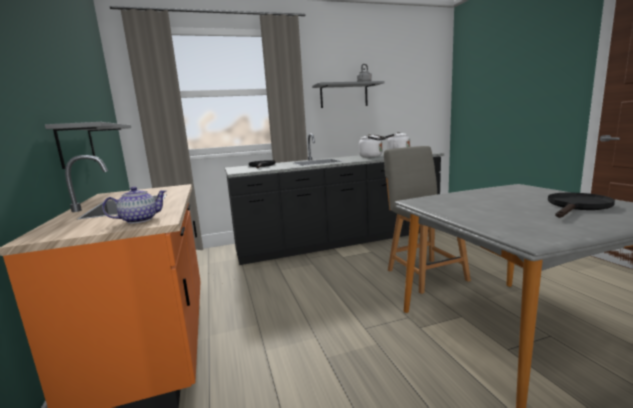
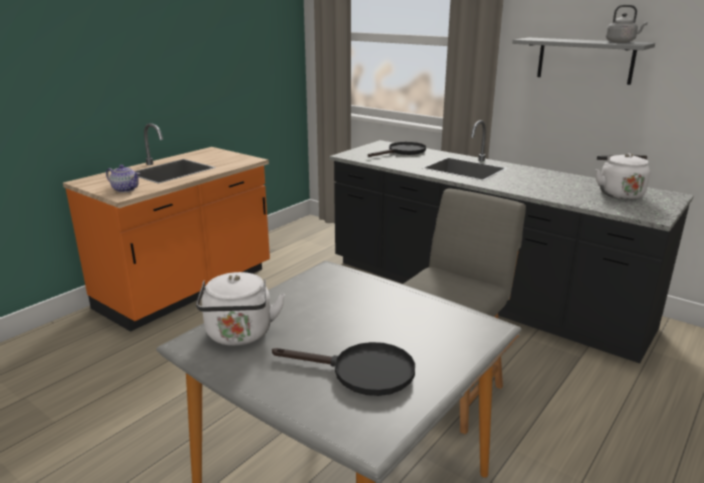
camera: 55 degrees right, 10 degrees up
(76, 145) = (195, 103): grey shelf -> none
(372, 156) = (557, 185): white kettle -> white kettle (239, 335)

